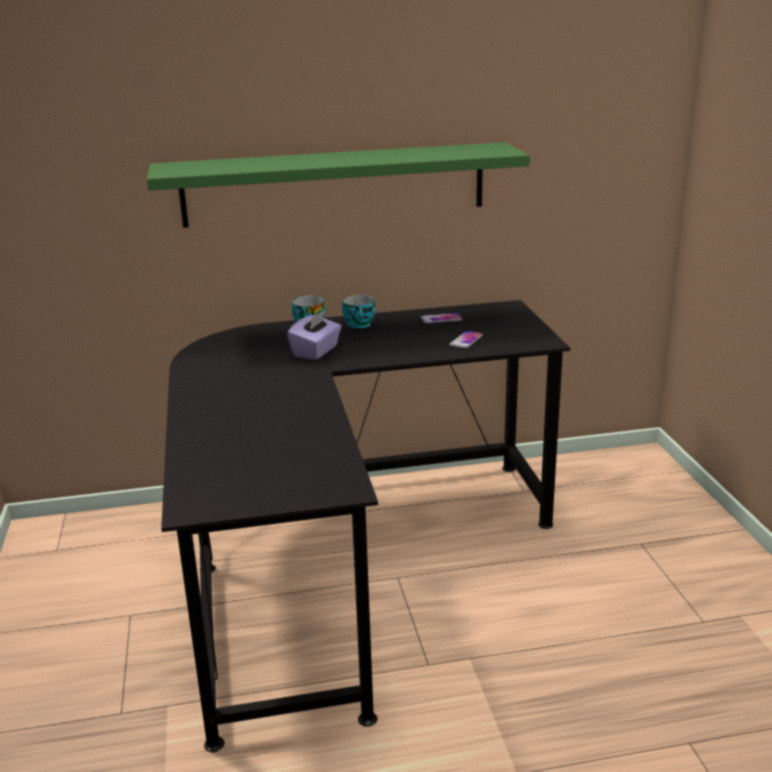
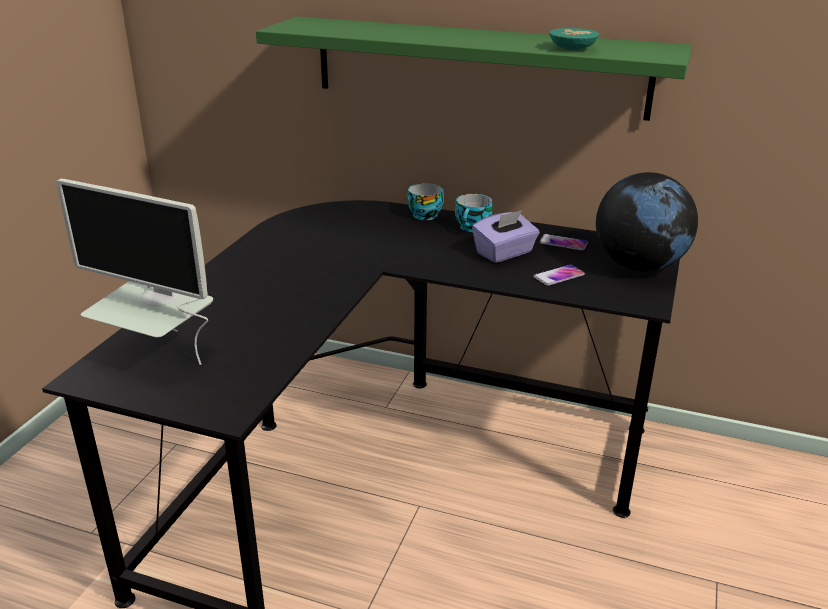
camera: 30 degrees right, 5 degrees up
(229, 474) = (160, 353): none -> monitor
(316, 351) = (396, 245): purple tissue box -> purple tissue box (504, 253)
(436, 155) = (574, 48): none -> turquoise bowl
(511, 321) = (639, 266): none -> globe

